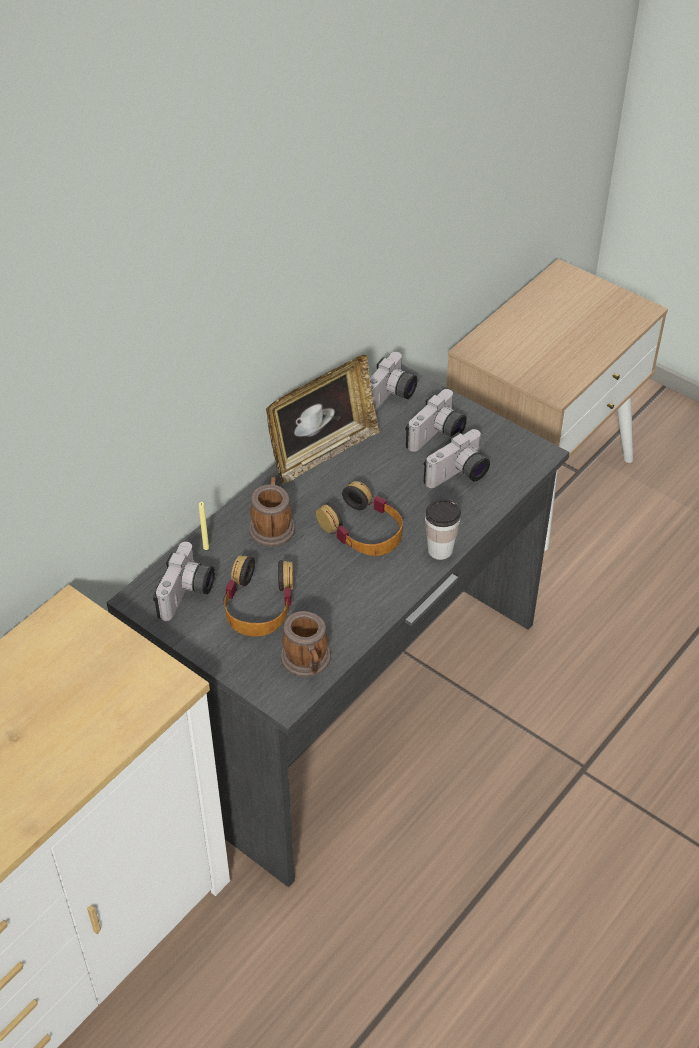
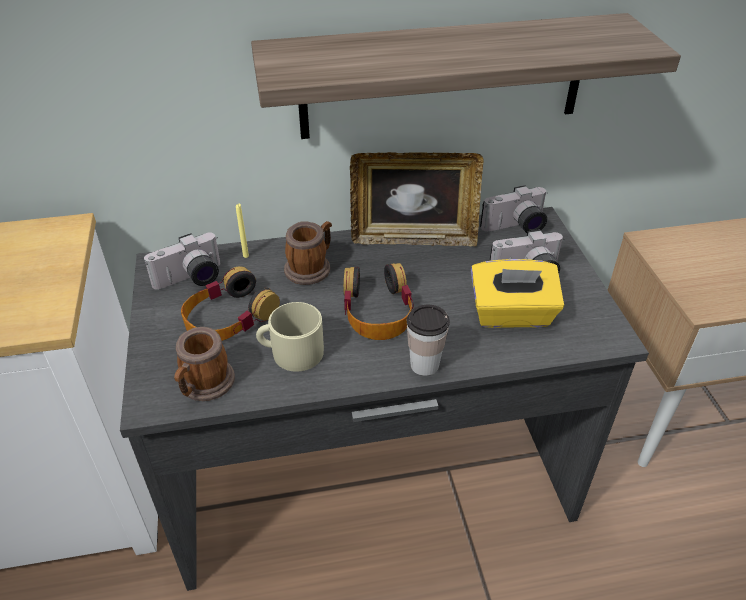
camera: 40 degrees right, 5 degrees down
(308, 303) = (443, 77): none -> shelf
(339, 600) = (291, 352): none -> beige mug
(459, 476) = (511, 314): camera -> yellow tissue box

